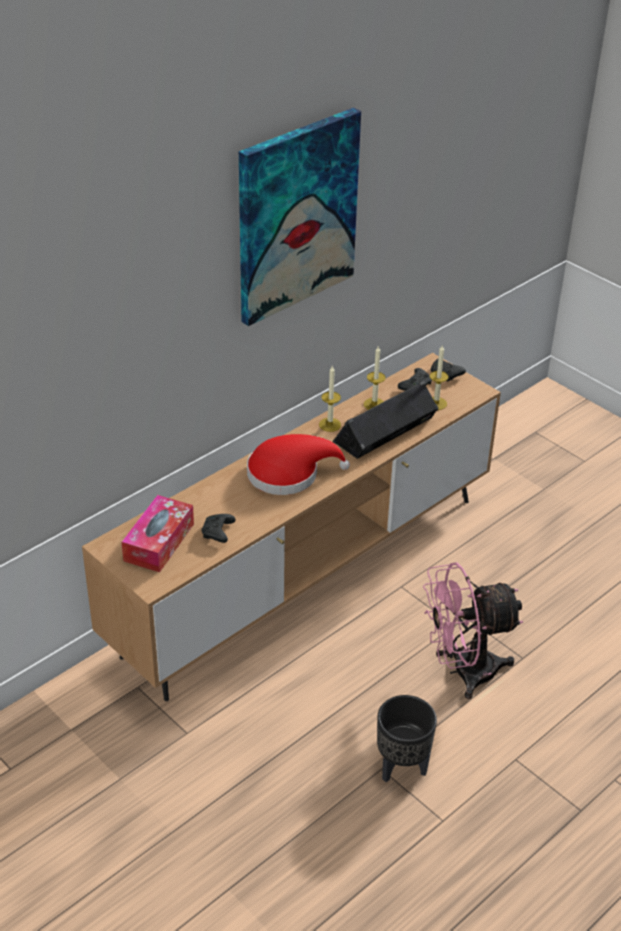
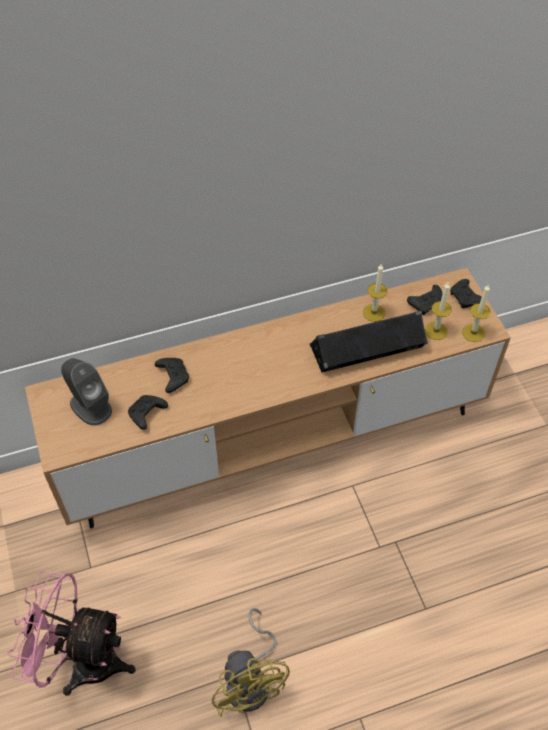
camera: 25 degrees right, 15 degrees up
(159, 542) = (90, 406): tissue box -> grey speaker
(222, 498) = (172, 376): none -> black game controller
(289, 473) = (248, 368): red hat -> none
(296, 216) = (289, 123): picture -> none
(330, 424) = (318, 323): candle -> candle (473, 333)
(401, 766) = (252, 680): black planter -> yellow fan
(463, 671) = (361, 600): pink fan -> pink fan (83, 660)

